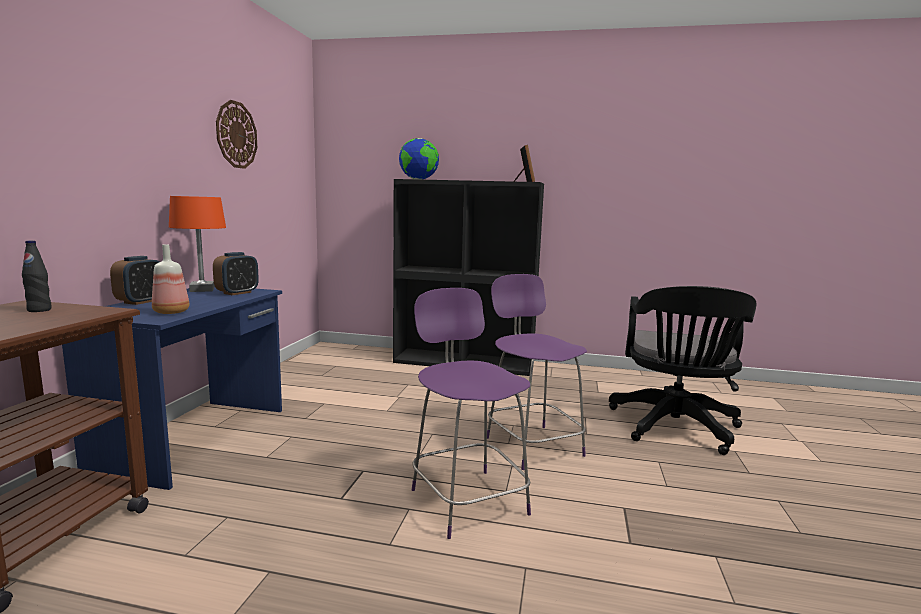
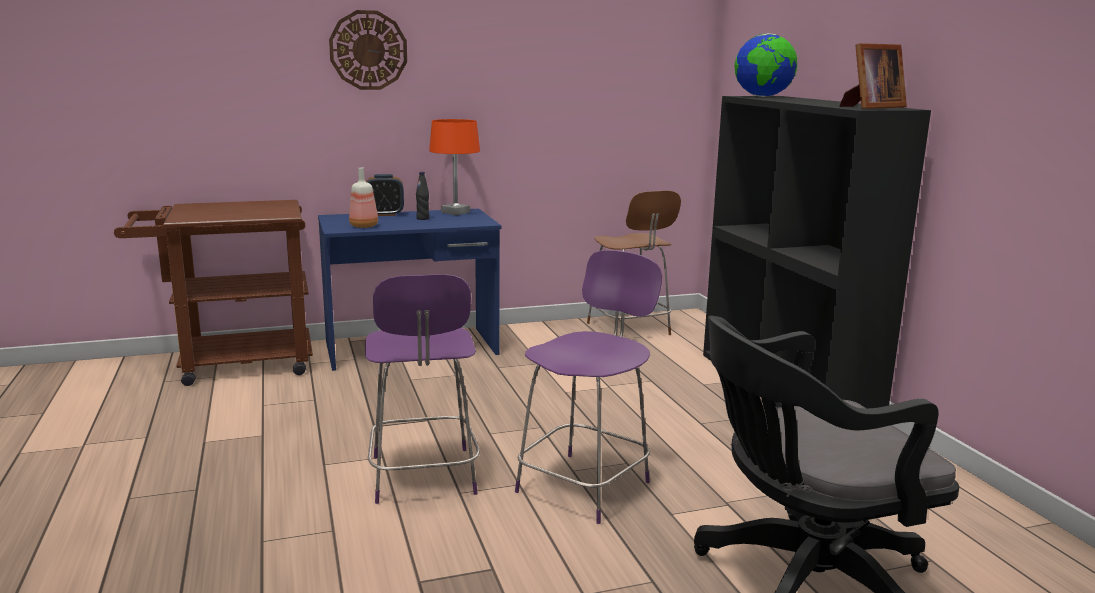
camera: 60 degrees right, 5 degrees up
(39, 310) = (269, 207): black bottle -> black bottle (423, 218)
(236, 135) = (550, 48): wall clock -> wall clock (368, 50)
(237, 293) = (461, 220): alarm clock -> none
(319, 365) = (629, 330): none -> brown chair
(467, 499) = (423, 477): purple chair -> purple chair turned 135 degrees clockwise

